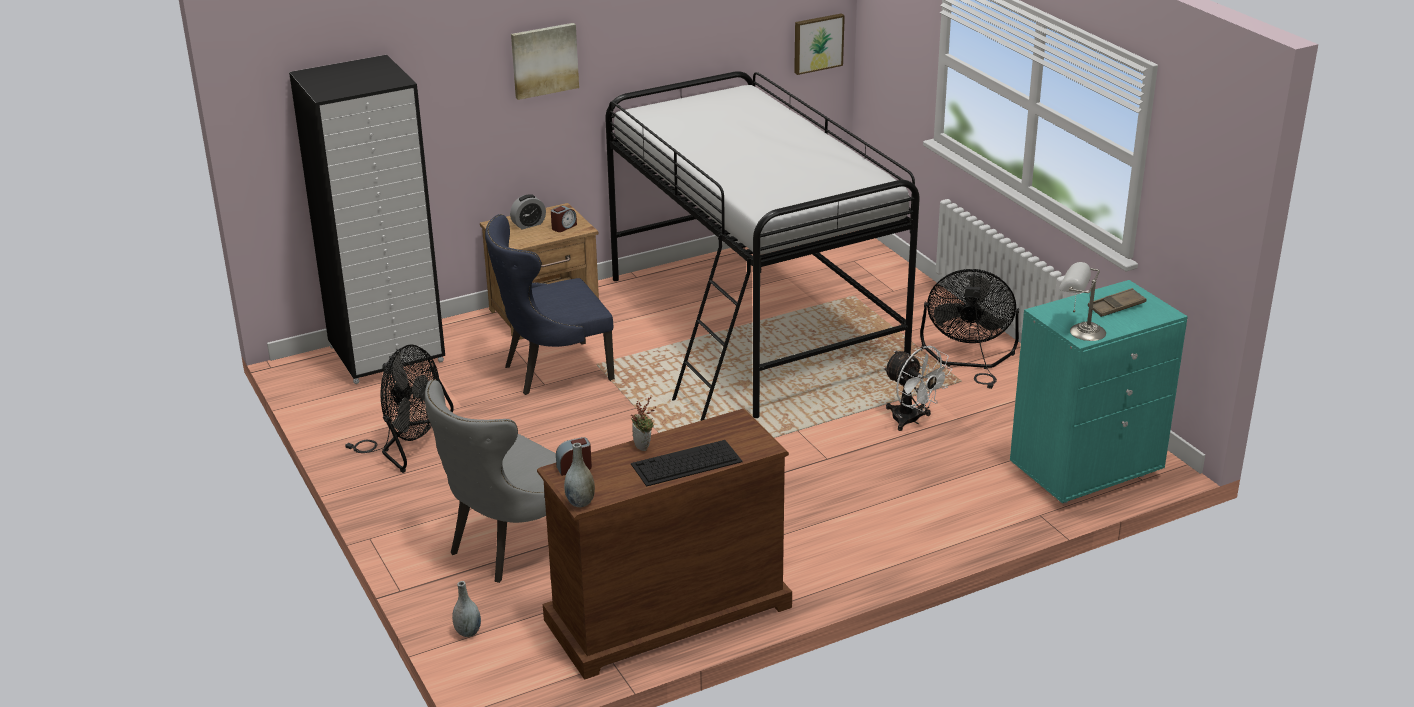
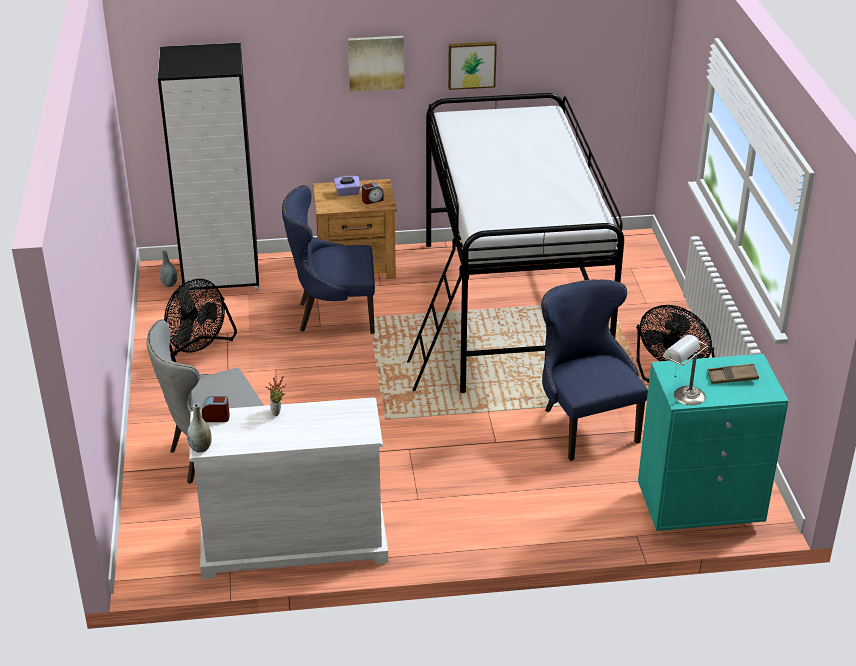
camera: 20 degrees right, 5 degrees up
(468, 632) = (144, 518): grey vase -> grey vase (169, 284)
(528, 224) = (347, 192): alarm clock -> purple tissue box
(667, 615) = (292, 543): brown dresser -> white dresser
(685, 463) = (298, 434): keyboard -> none
(817, 43) = (630, 78): picture -> picture (471, 64)
(911, 421) = (585, 425): white fan -> blue chair

